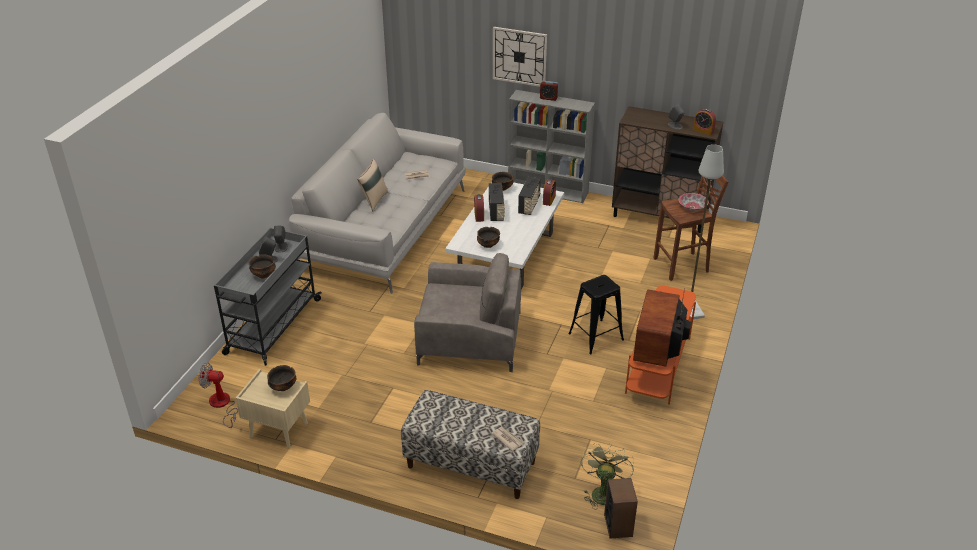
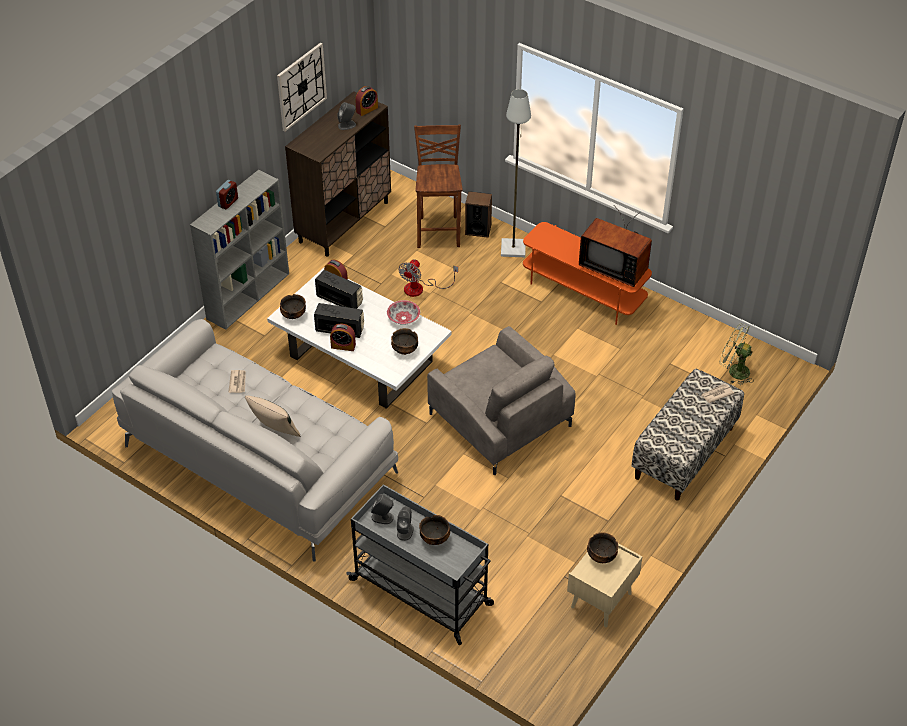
camera: 75 degrees left, 10 degrees up
(222, 405) = (548, 650): fan -> fan (420, 288)
(469, 338) = (499, 419): grey armchair -> grey armchair turned 120 degrees clockwise
(519, 56) = (184, 187): wall clock -> wall clock (301, 86)
(596, 337) = (529, 323): black stool -> none
(618, 525) = (773, 371): speaker -> speaker (478, 230)
(692, 207) = (437, 173): bowl -> bowl (404, 318)

